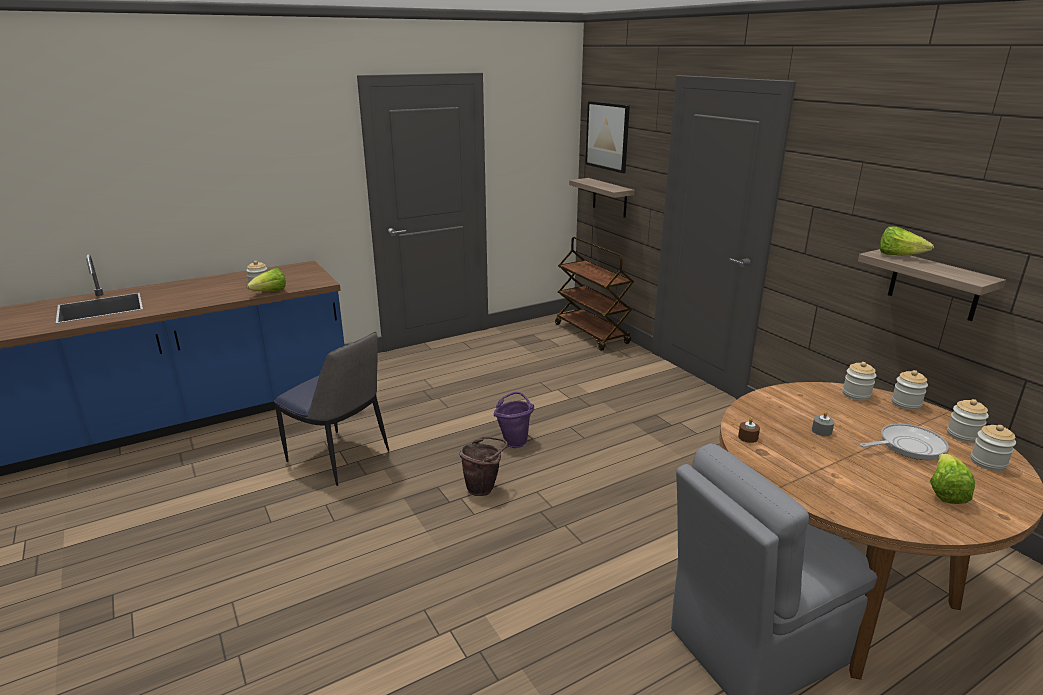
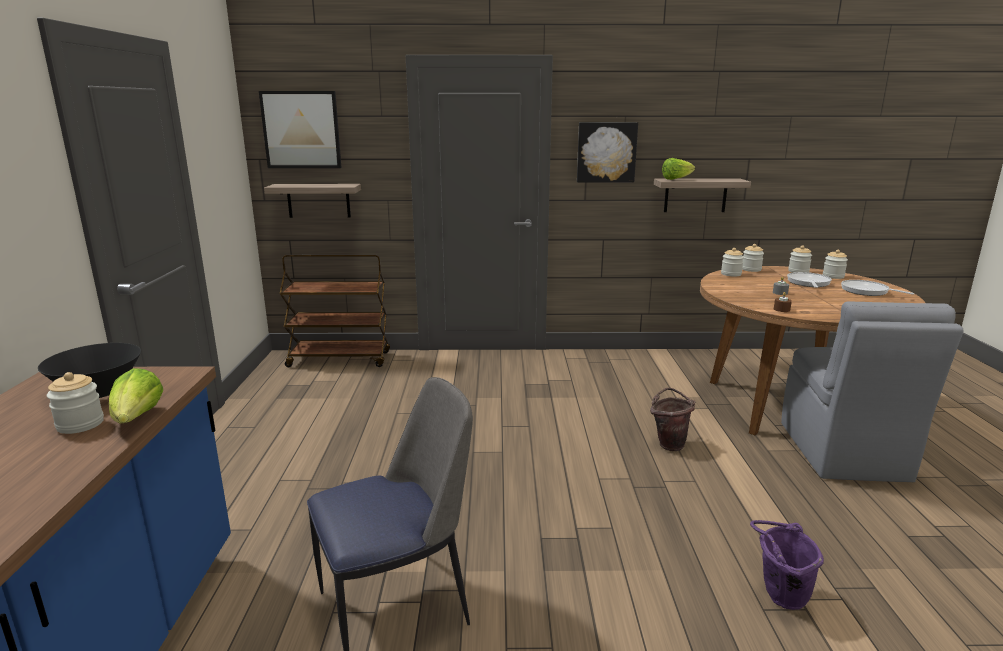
camera: 60 degrees left, 5 degrees down
(293, 277) = (98, 392): none -> black bowl
(483, 488) = (569, 507): brown bucket -> brown bucket (669, 443)
(514, 441) = (496, 462): purple bucket -> purple bucket (778, 597)
(832, 203) = (606, 152): none -> picture
(945, 492) = (867, 291): lettuce -> frying pan

